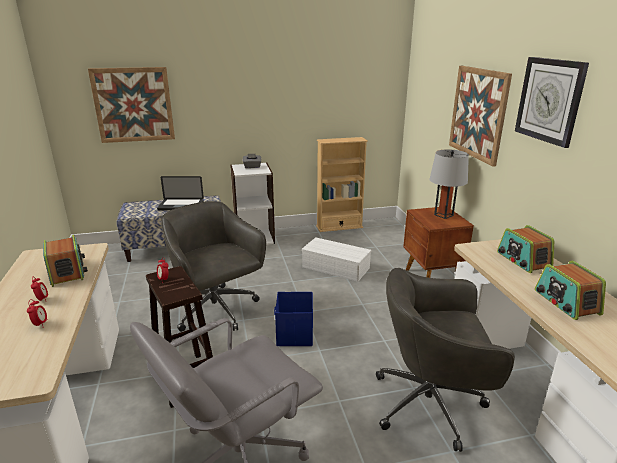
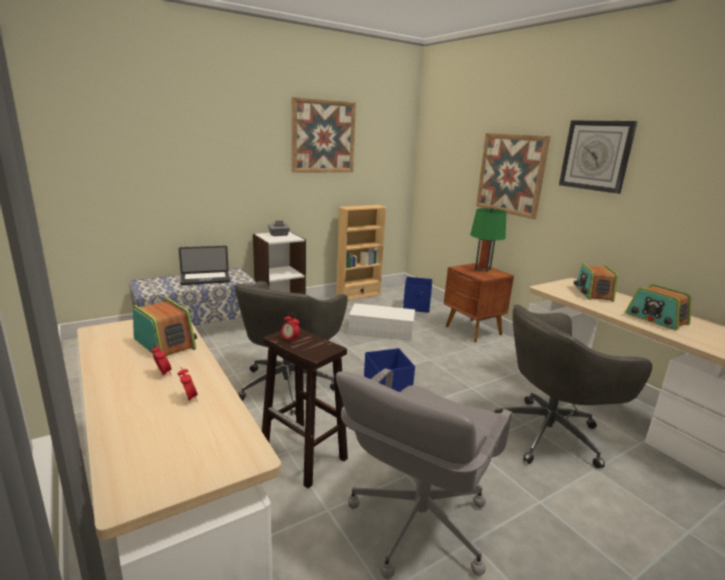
camera: 20 degrees left, 5 degrees down
(133, 105) = (147, 165): picture -> picture (323, 136)
(216, 311) = (288, 384): grey office chair -> grey office chair turned 105 degrees counterclockwise
(390, 245) = (416, 307): none -> blue storage box
(443, 215) = (482, 269): grey table lamp -> green table lamp
(523, 260) = (593, 293): radio -> radio turned 45 degrees clockwise

